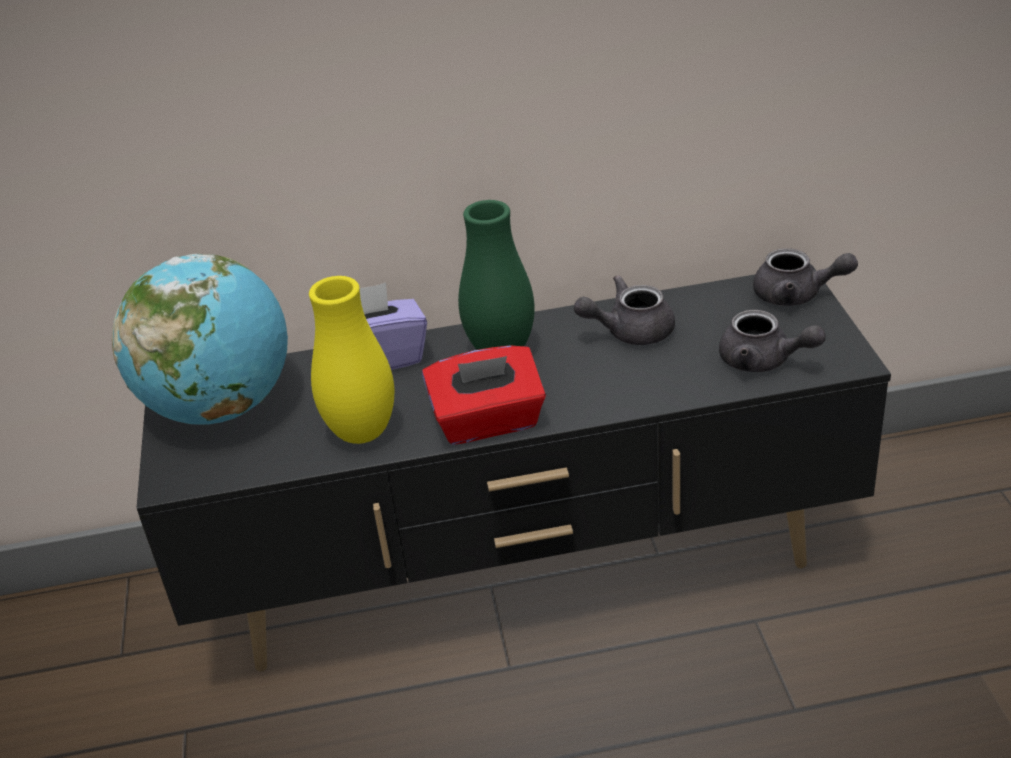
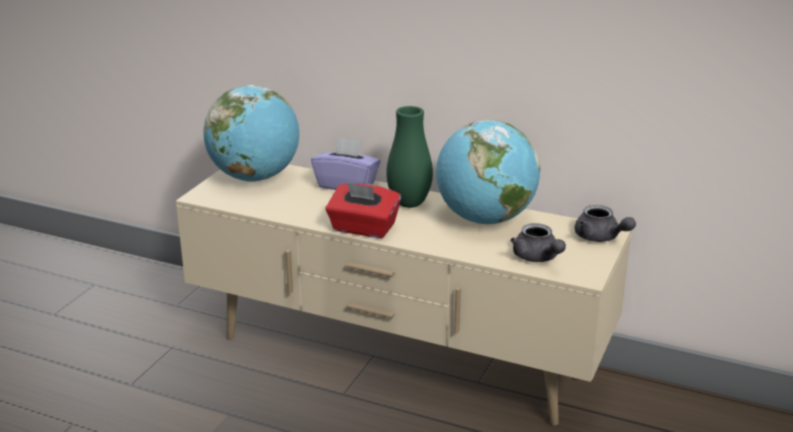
camera: 30 degrees right, 10 degrees down
(362, 432) = (301, 210): yellow vase -> none
(527, 575) = (398, 359): black tv stand -> beige tv stand
(629, 331) = (485, 219): grey teapot -> globe

